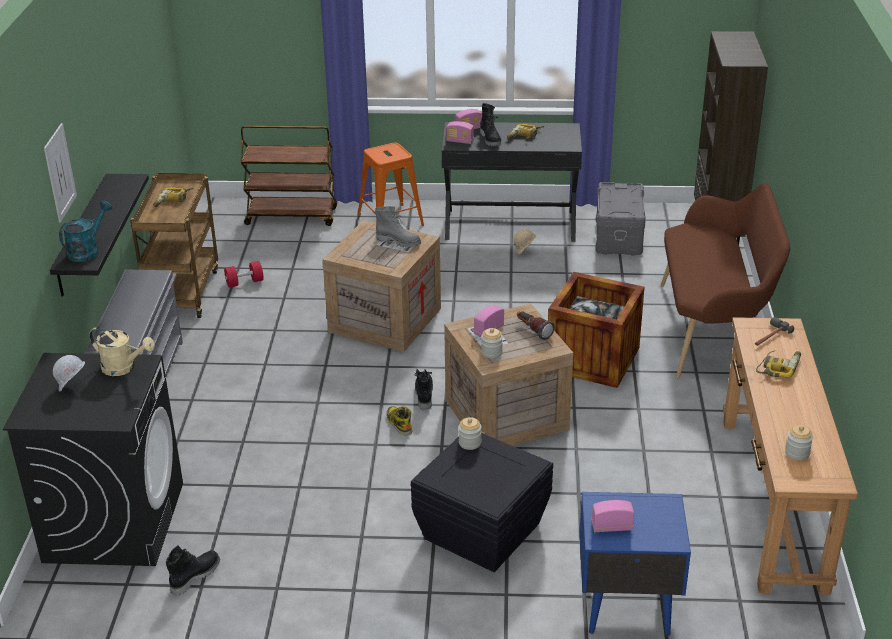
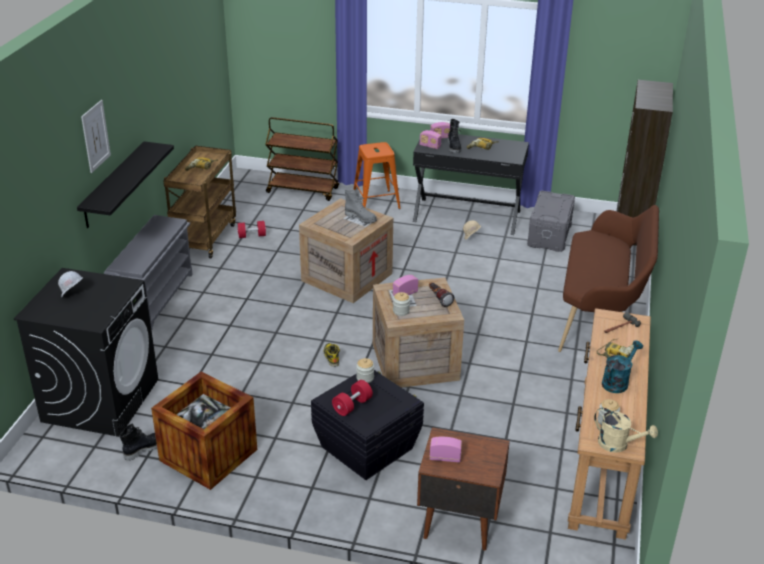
camera: 10 degrees right, 0 degrees up
(87, 250) = (108, 196): turquoise watering can -> turquoise watering can (617, 381)
(124, 368) = (113, 286): beige watering can -> beige watering can (618, 445)
(423, 394) = (357, 337): black boot -> none
(466, 480) = (352, 405): none -> red dumbbell
(593, 359) = (497, 328): crate -> crate (208, 455)
(625, 606) = (458, 522): blue nightstand -> brown nightstand

